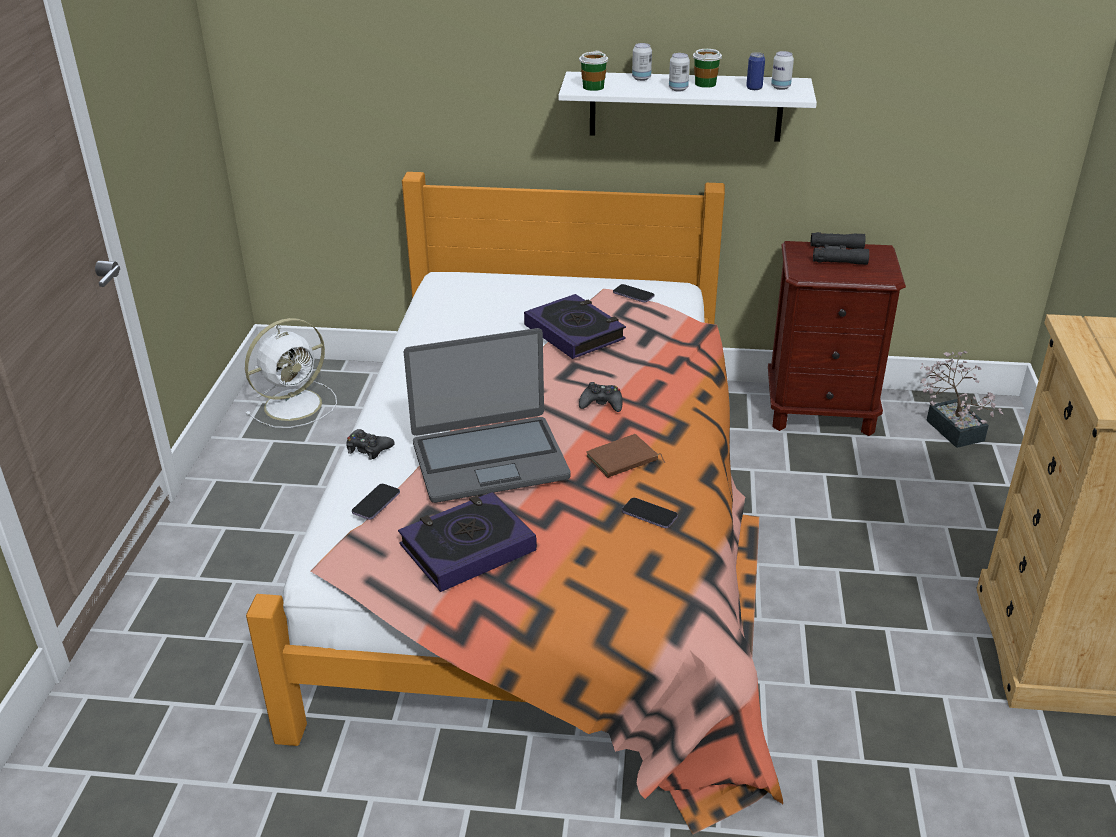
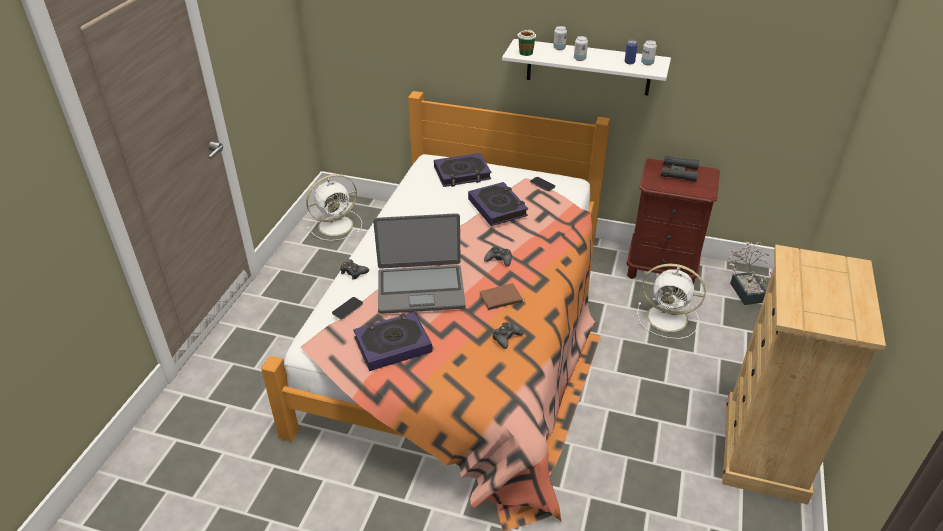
camera: 10 degrees right, 5 degrees up
(502, 292) = (462, 174): none -> book
(649, 515) = (506, 338): phone -> black game controller
(705, 84) = (599, 56): cup -> none
(853, 479) = (669, 318): none -> white fan

